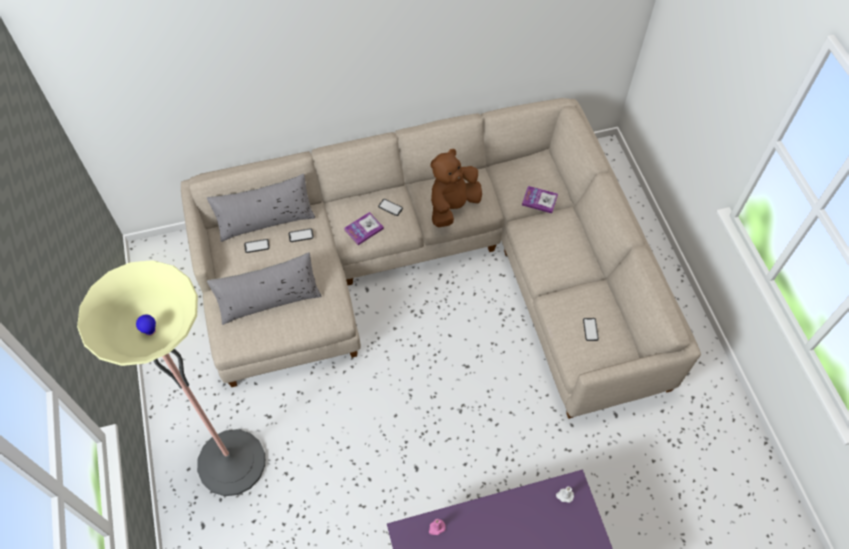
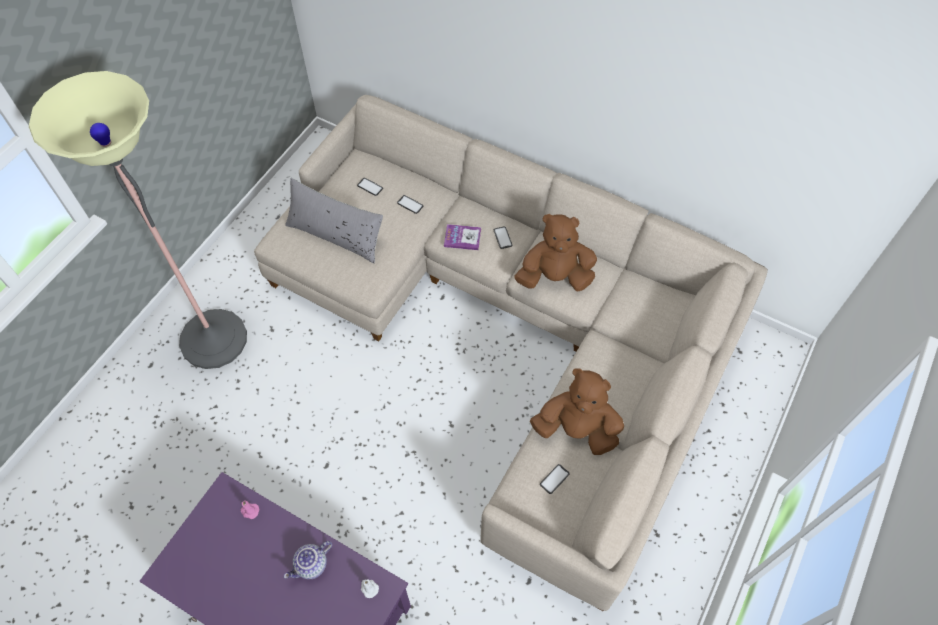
camera: 45 degrees right, 0 degrees up
(265, 220) = (399, 173): grey pillow -> none
(516, 519) = (312, 565): none -> teapot
(539, 200) = (637, 333): book -> none
(569, 289) = (576, 430): none -> brown plush toy

